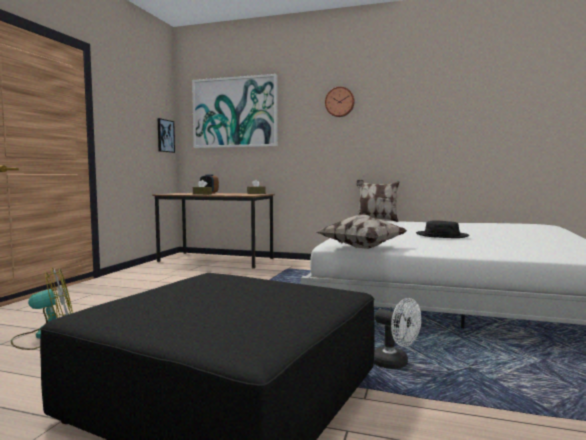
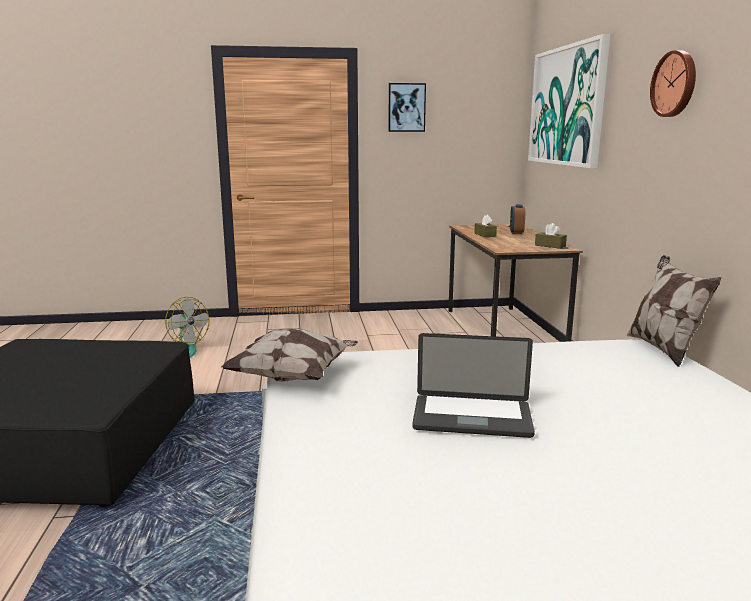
camera: 65 degrees right, 10 degrees up
(165, 136) = (495, 143): picture -> picture (406, 107)
(395, 364) = (147, 524): white fan -> none
(442, 235) = (472, 418): black hat -> laptop

